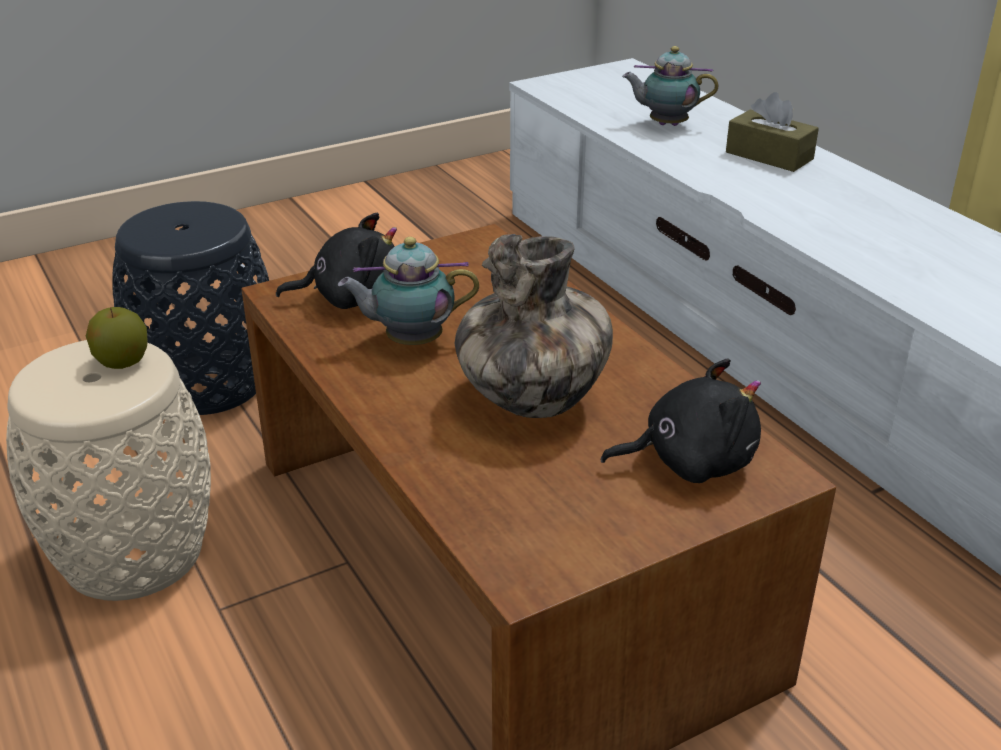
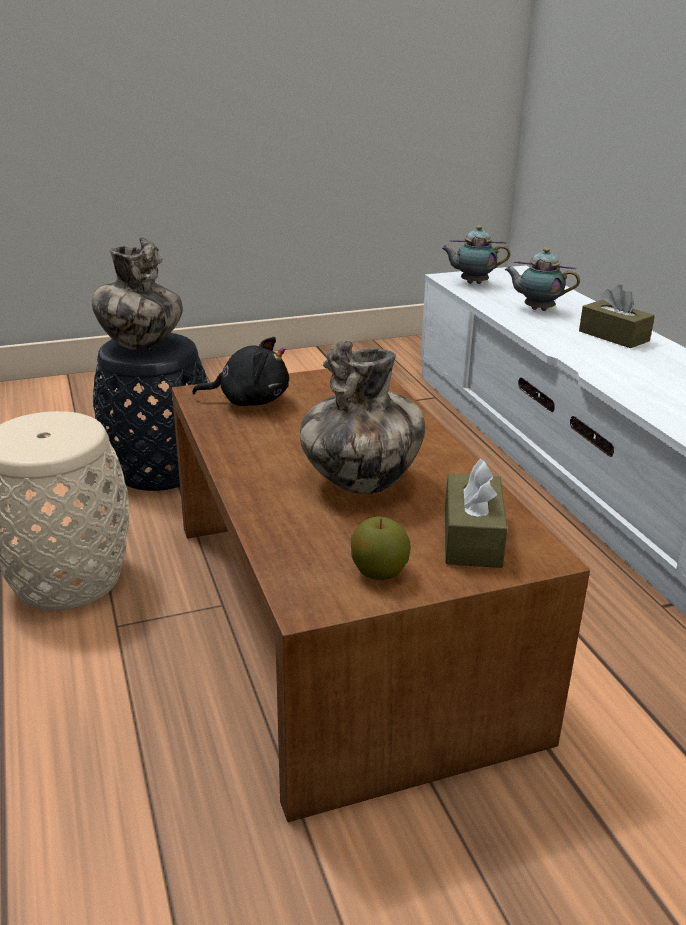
camera: 10 degrees right, 5 degrees down
(122, 362) = (68, 427): apple -> apple (379, 572)
(171, 224) = (140, 345): none -> vase
(410, 341) = (282, 433): teapot -> teapot (472, 283)
(690, 461) = (472, 537): black plush toy -> brown tissue box

